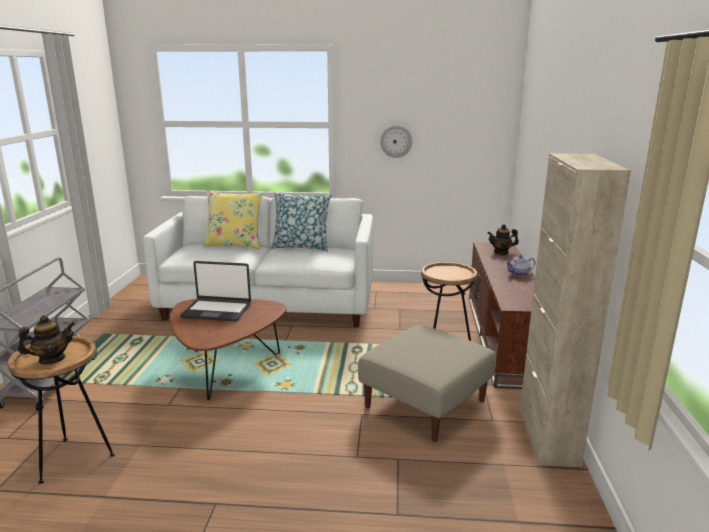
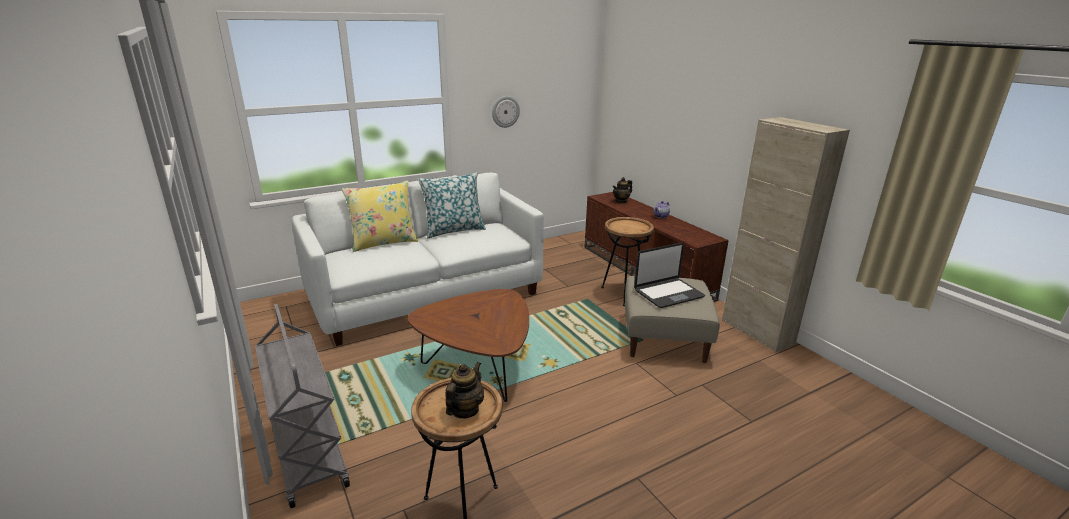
camera: 35 degrees left, 5 degrees up
(217, 310) = (461, 313): laptop -> laptop (668, 293)

